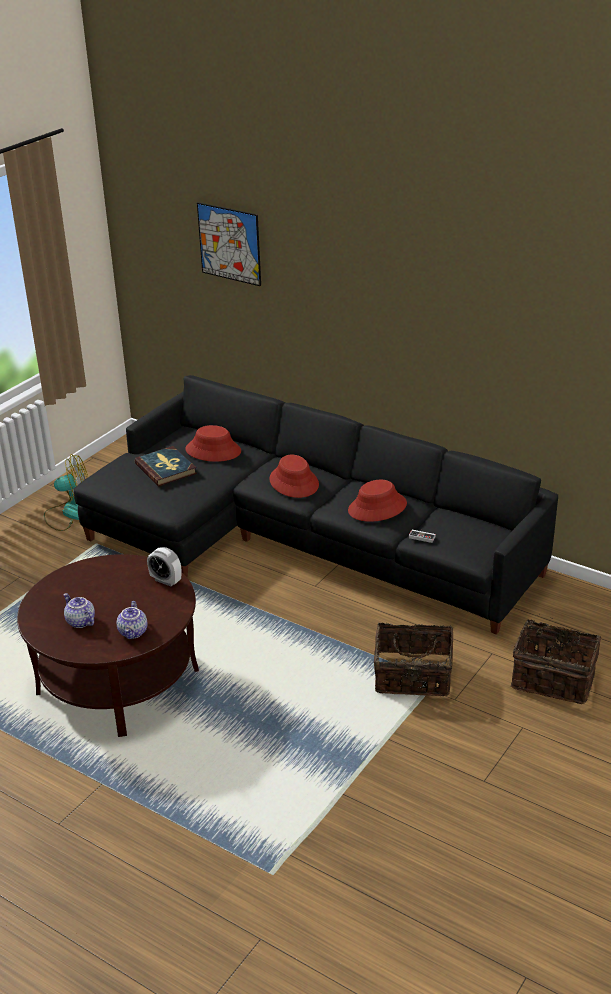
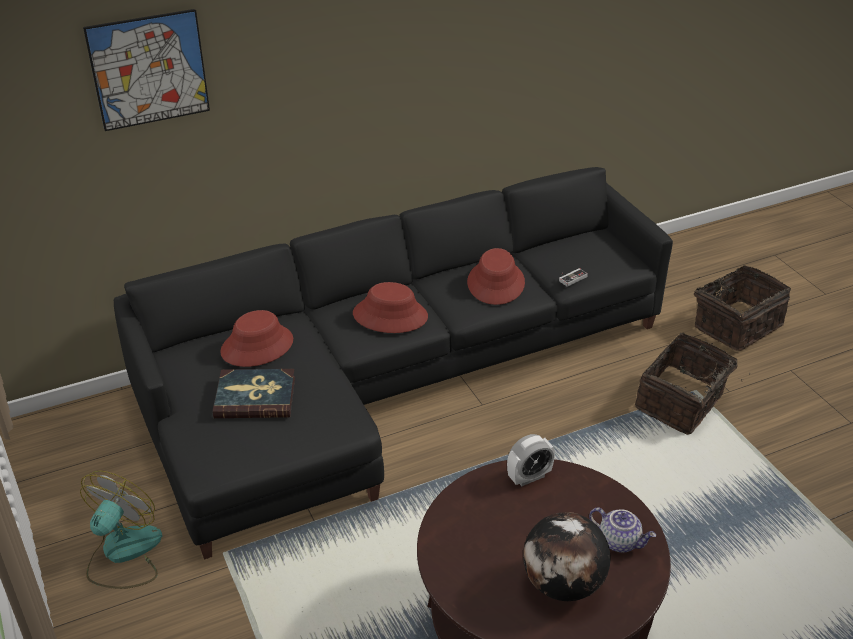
camera: 60 degrees left, 5 degrees up
(80, 622) = (563, 585): teapot -> globe

